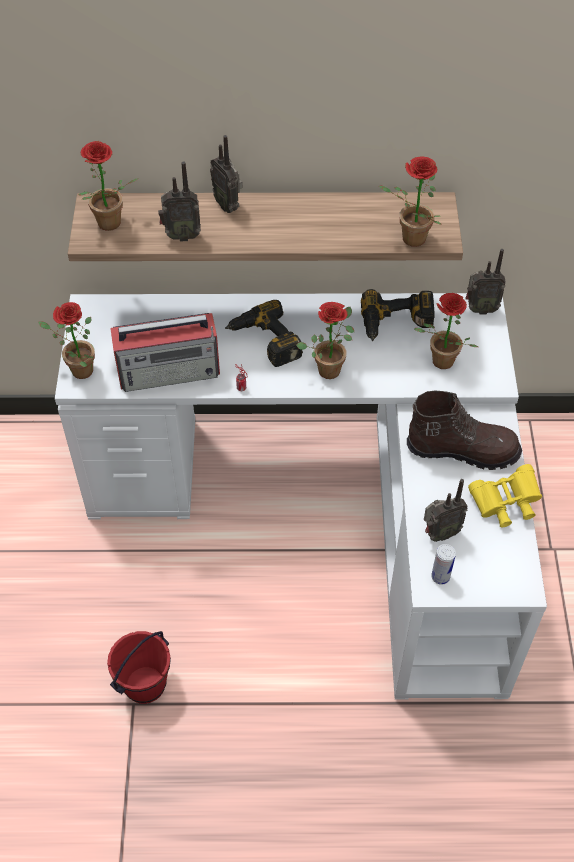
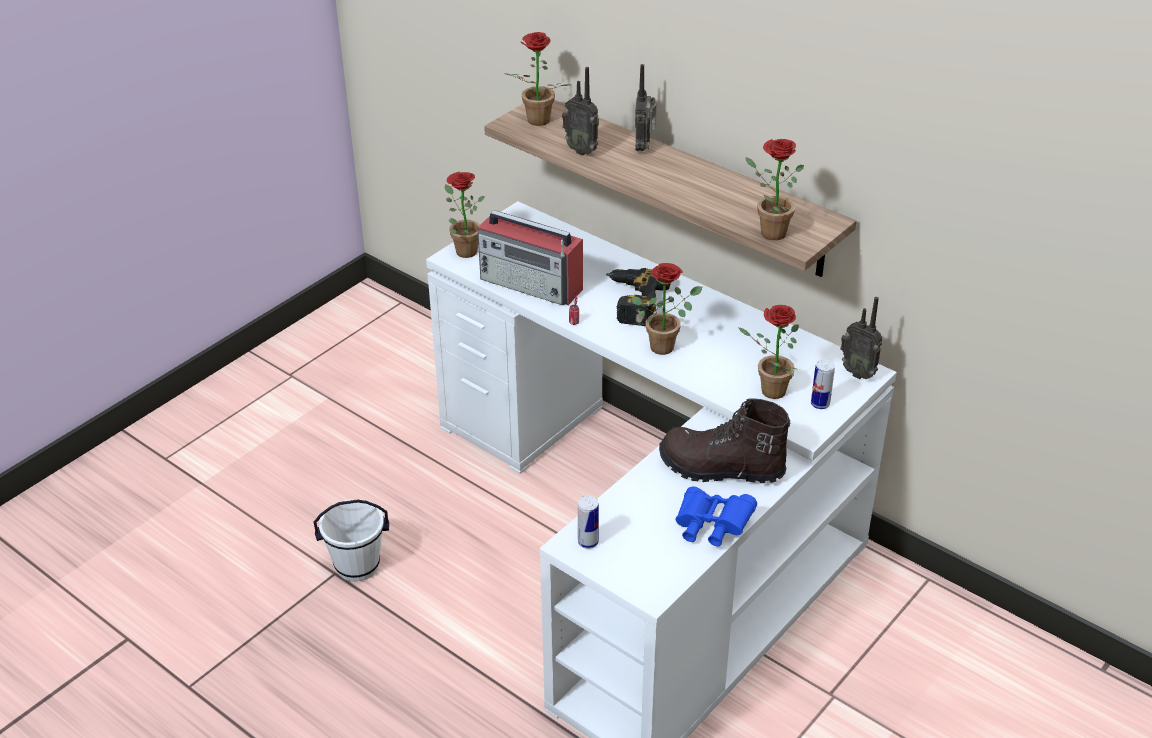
camera: 40 degrees right, 15 degrees down
(144, 684) = (357, 565): red bucket -> white bucket
(396, 323) = (764, 345): power drill -> none
(439, 533) = (625, 513): radio -> none
(462, 449) = (721, 469): brown boot -> brown boot turned 150 degrees clockwise
(483, 352) = (820, 404): none -> can
(505, 504) = (711, 527): yellow binoculars -> blue binoculars

